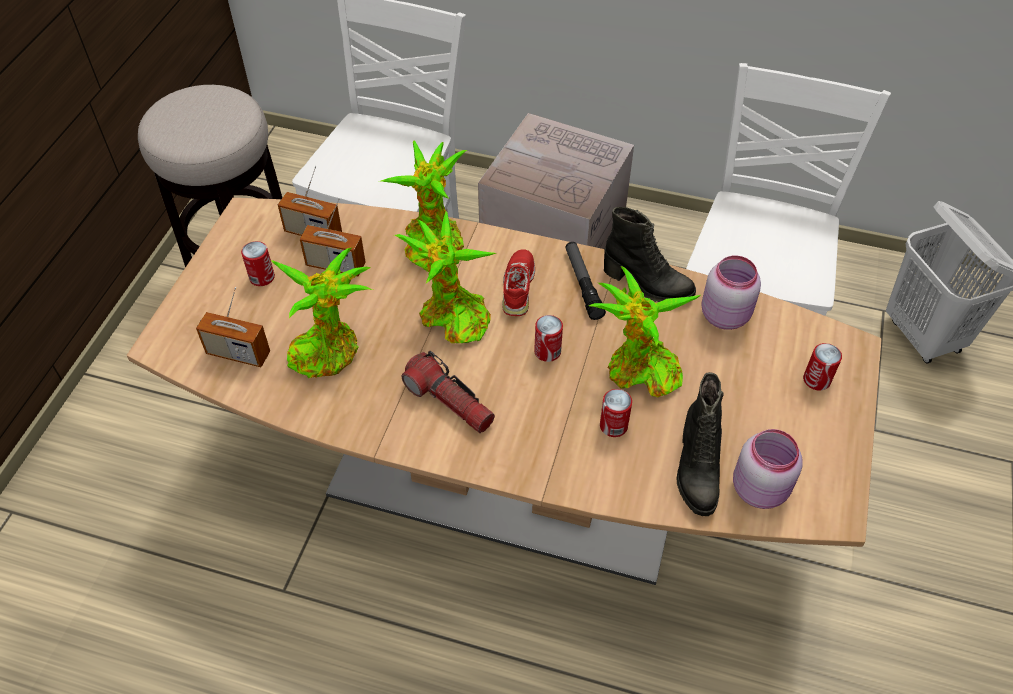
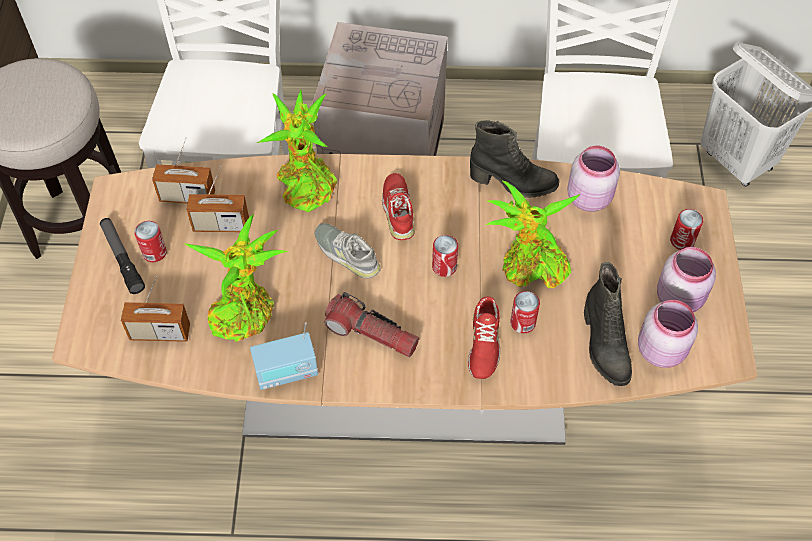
camera: 15 degrees left, 5 degrees up
(348, 420) = (286, 372): none -> radio
(451, 317) = (347, 253): potted plant -> grey shoe
(564, 437) = (483, 343): none -> red shoe
(583, 284) = (456, 195): flashlight -> flashlight (122, 259)
(797, 438) = (680, 298): none -> pink jar

